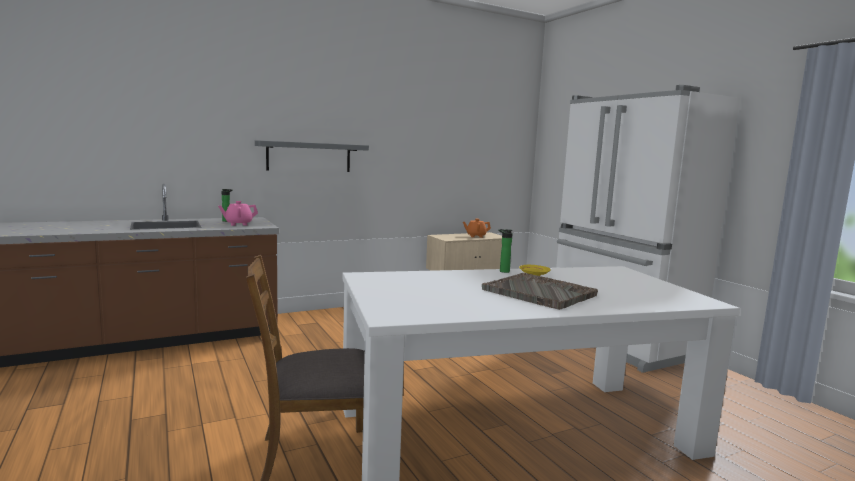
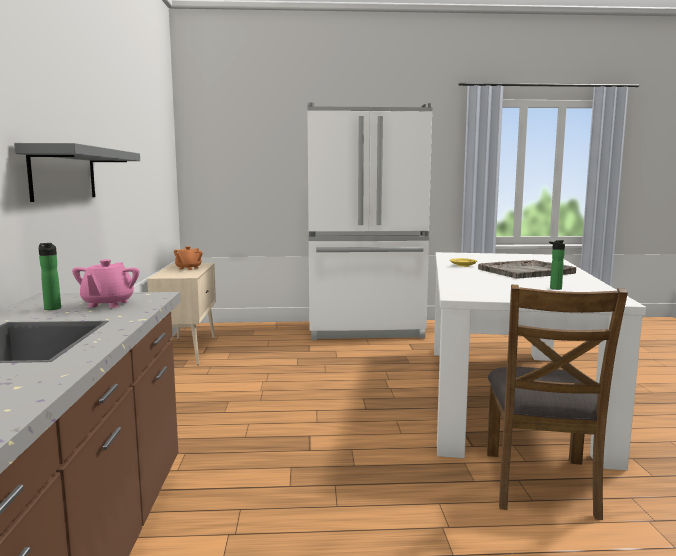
camera: 65 degrees left, 0 degrees up
(503, 271) = (449, 269): bottle -> bottle (554, 288)

